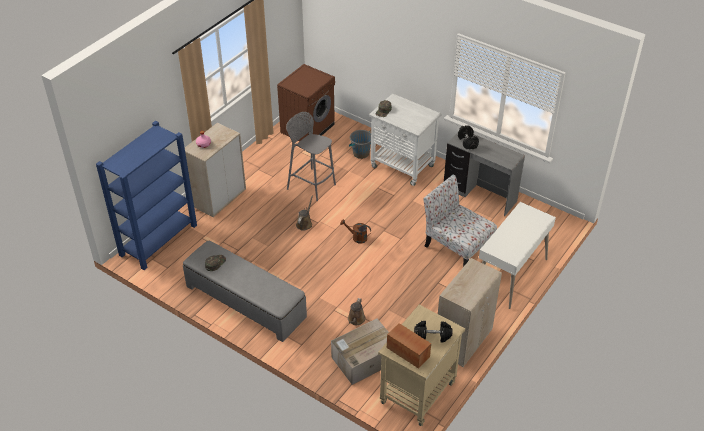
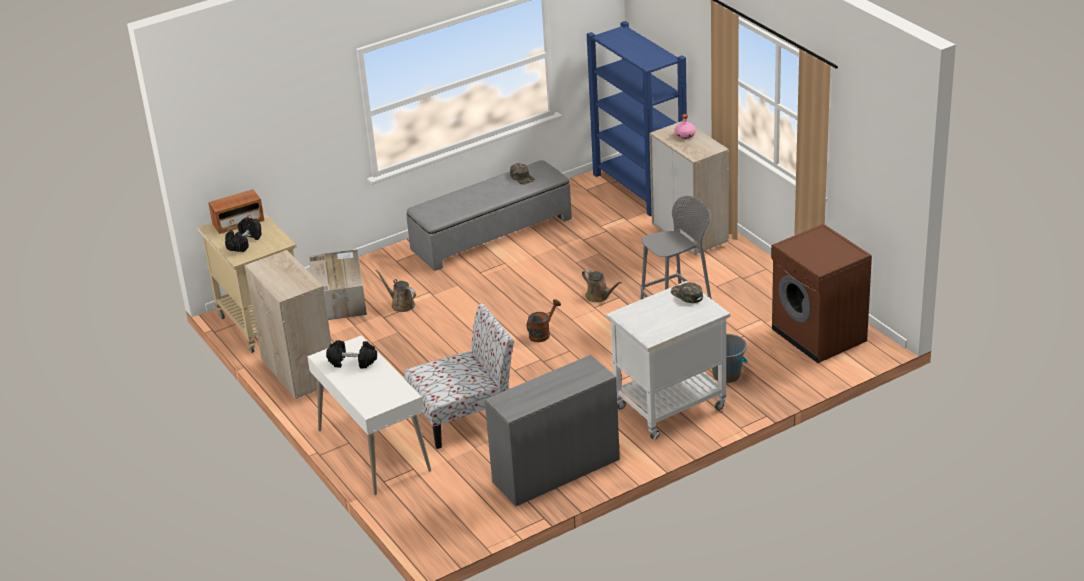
camera: 115 degrees right, 10 degrees down
(467, 142) = (578, 374): black dumbbell -> black dumbbell (353, 362)

